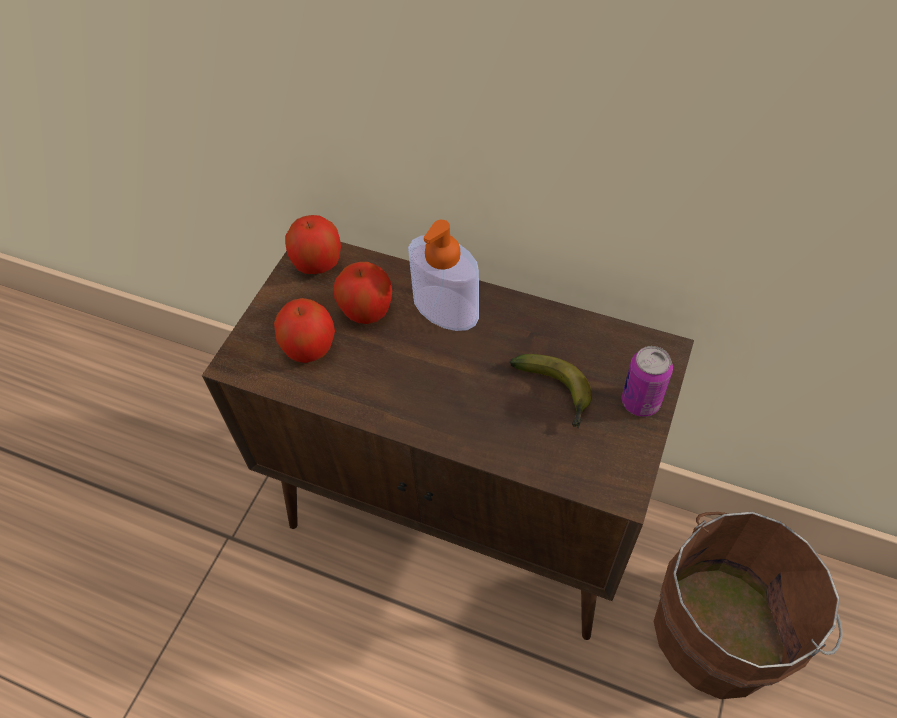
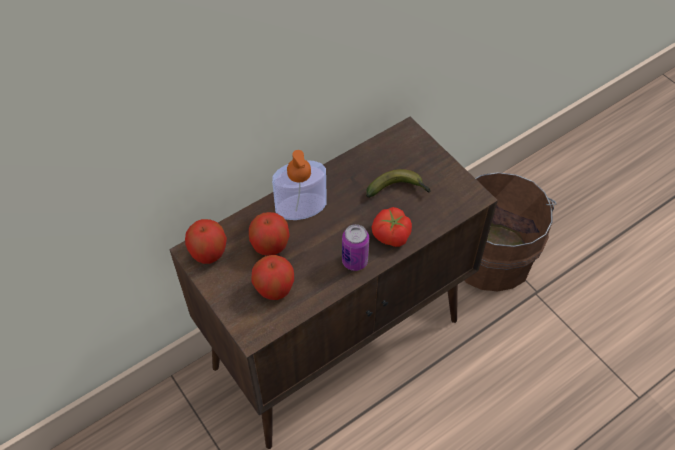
camera: 60 degrees left, 0 degrees up
(475, 423) = (391, 235): none -> tomato
(640, 402) = (430, 159): can -> can (354, 261)

